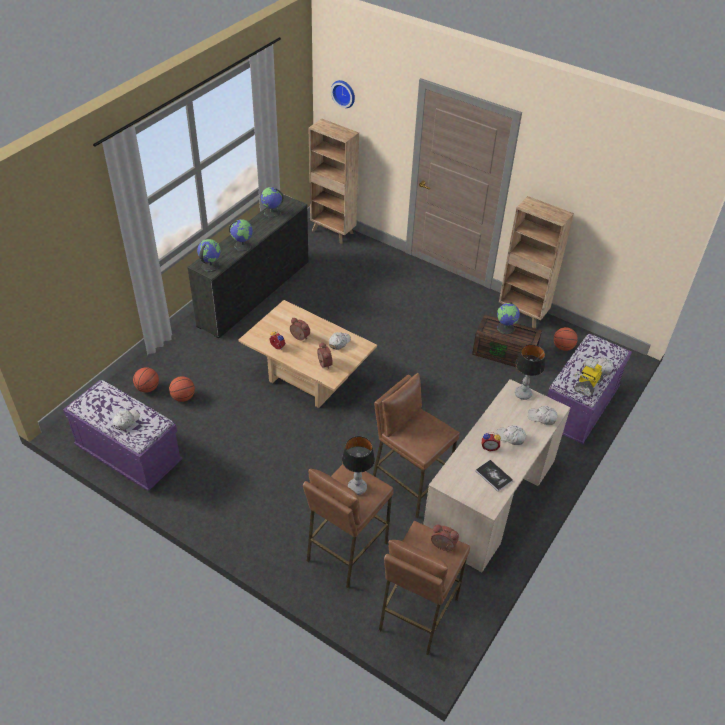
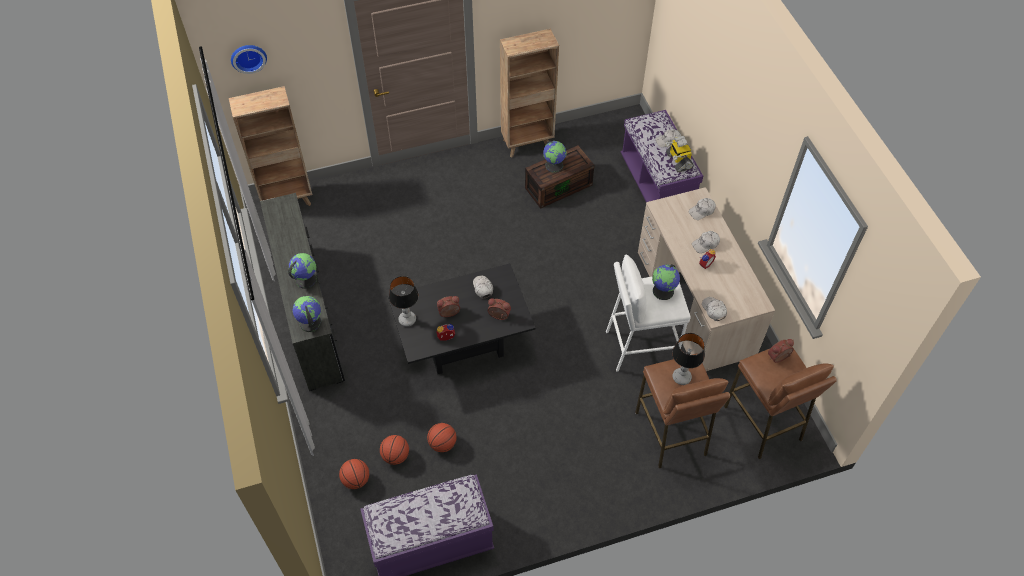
camera: 50 degrees left, 10 degrees up
(126, 421) = (442, 513): white cap -> white cap (714, 310)
(272, 213) = (280, 227): globe -> globe (663, 291)
(308, 379) = (463, 342): beige coffee table -> black coffee table
(409, 485) = (640, 346): brown stool -> white stool
(493, 476) = (734, 281): book -> none
(523, 394) = (668, 205): table lamp -> table lamp (407, 319)
(563, 347) = (586, 145): basketball -> basketball (442, 443)

